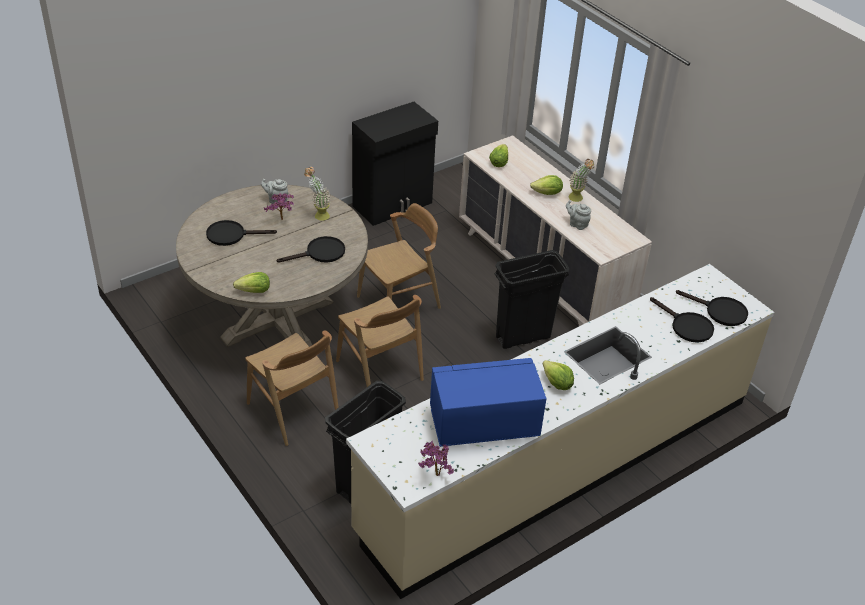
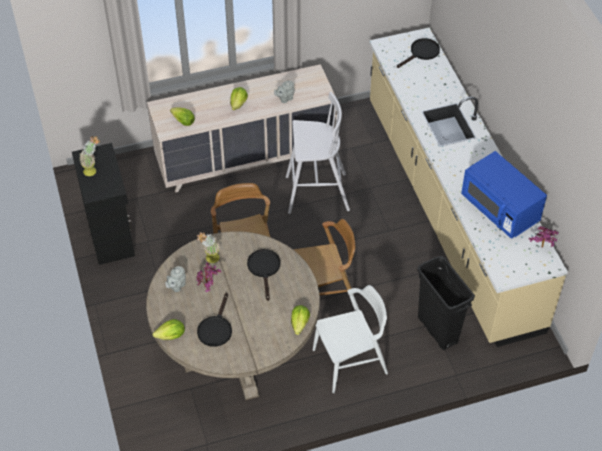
camera: 70 degrees left, 10 degrees up
(293, 410) = (350, 362): brown chair -> white chair
(484, 423) = (500, 209): blue microwave -> blue microwave turned 45 degrees counterclockwise
(522, 337) = (315, 193): black trash can -> white stool
(557, 384) = (471, 159): lettuce -> lettuce (171, 336)
(578, 199) = (253, 88): potted plant -> potted plant (93, 170)
(686, 326) = (431, 75): black frying pan -> none

